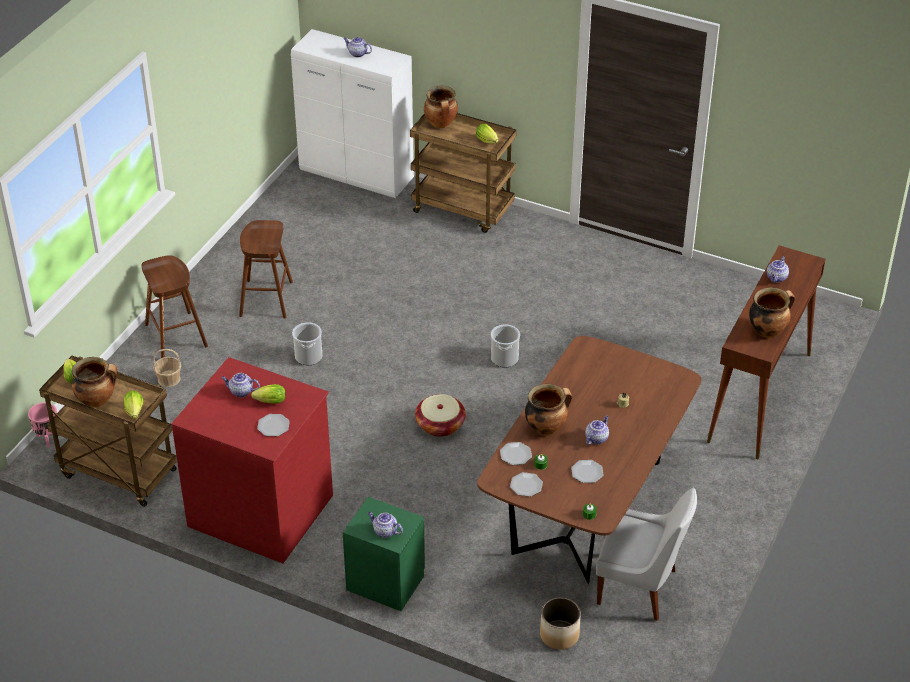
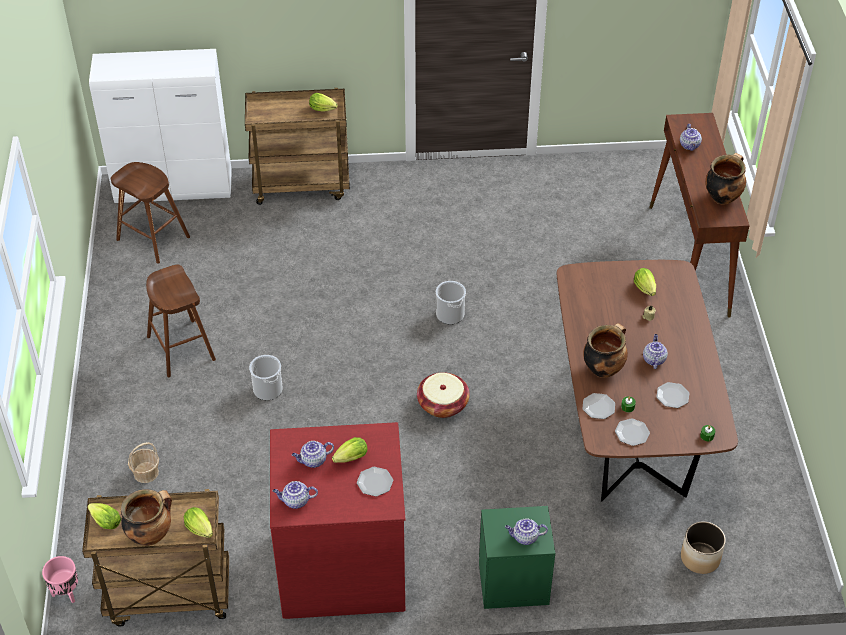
camera: 30 degrees left, 5 degrees up
(176, 335) = (118, 424): brown stool -> brown stool (153, 238)
(357, 54) = (161, 64): teapot -> teapot (295, 501)
(441, 124) = (266, 108): cooking pot -> none
(639, 382) = (645, 290): none -> lettuce
(640, 588) = (730, 480): white chair -> none

